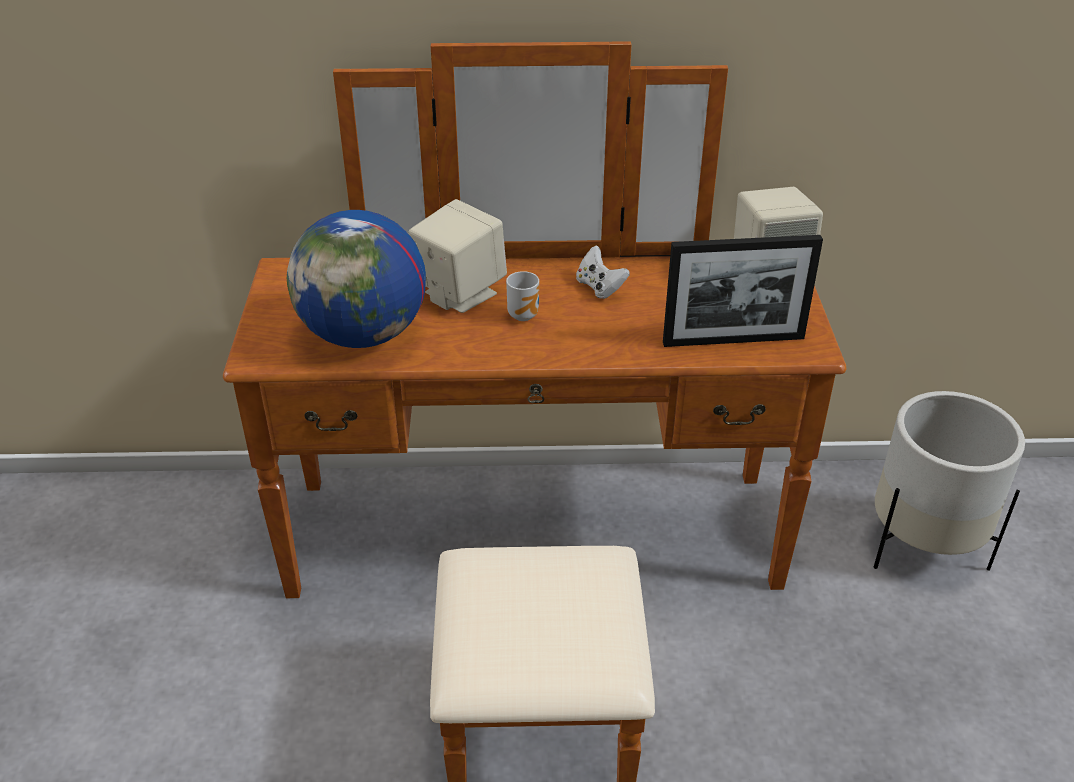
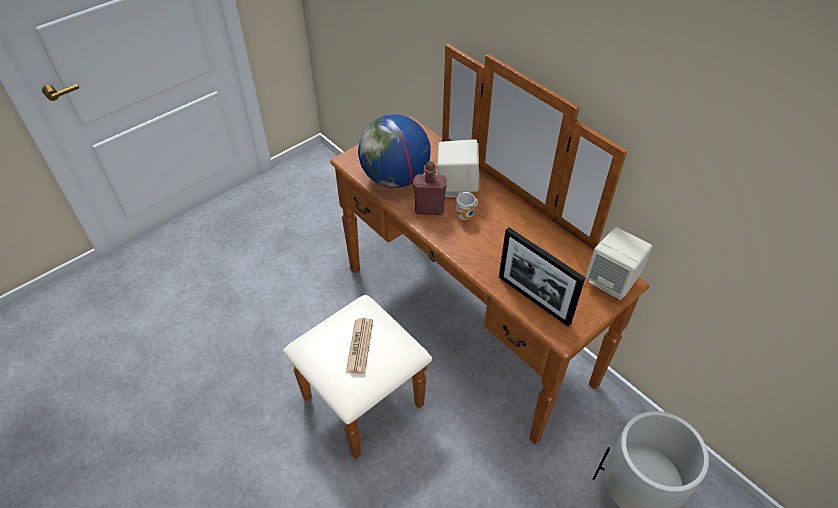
camera: 50 degrees right, 10 degrees up
(468, 338) = (429, 209): none -> red bottle
(543, 605) = (359, 346): none -> newspaper
(599, 287) = (517, 228): white game controller -> none

